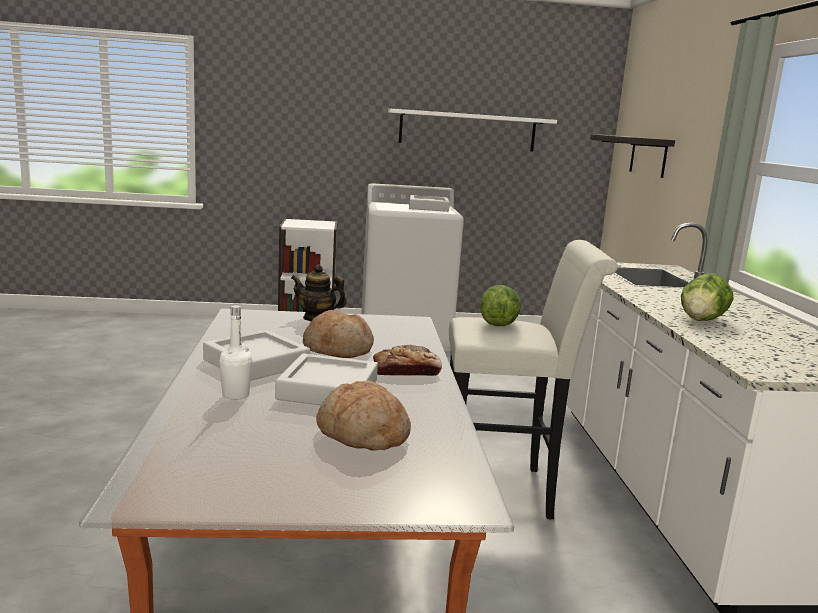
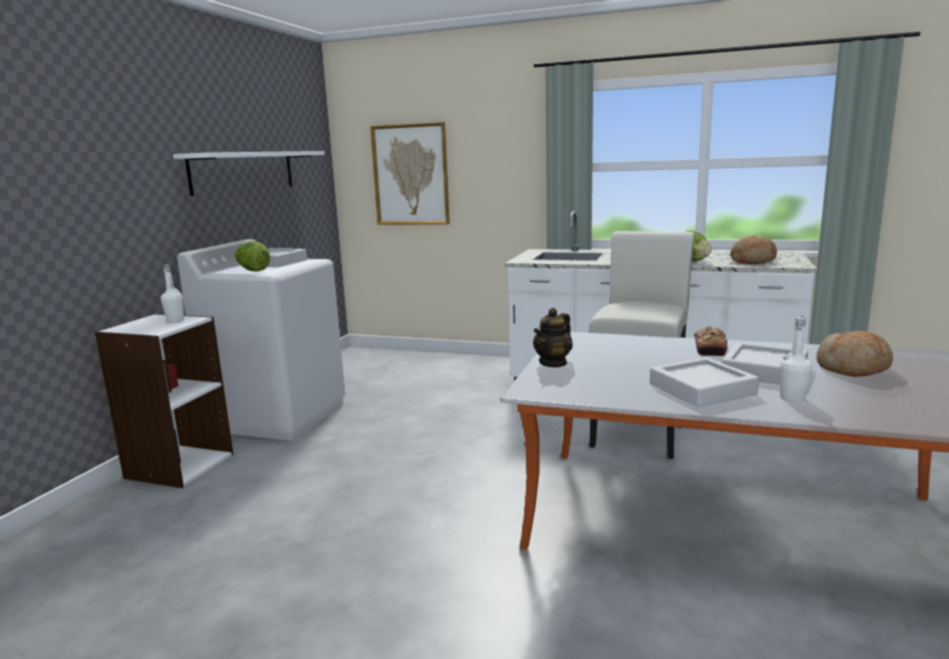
camera: 65 degrees left, 0 degrees up
(318, 225) = (175, 321): none -> white bottle
(338, 349) = (656, 362): bread -> bread (752, 261)
(498, 323) = (632, 306): lettuce -> lettuce (253, 271)
(648, 156) = (411, 175): shelf -> picture

